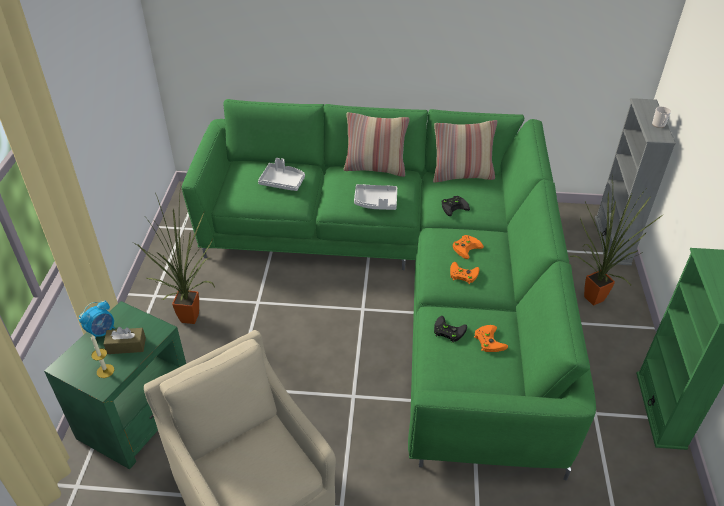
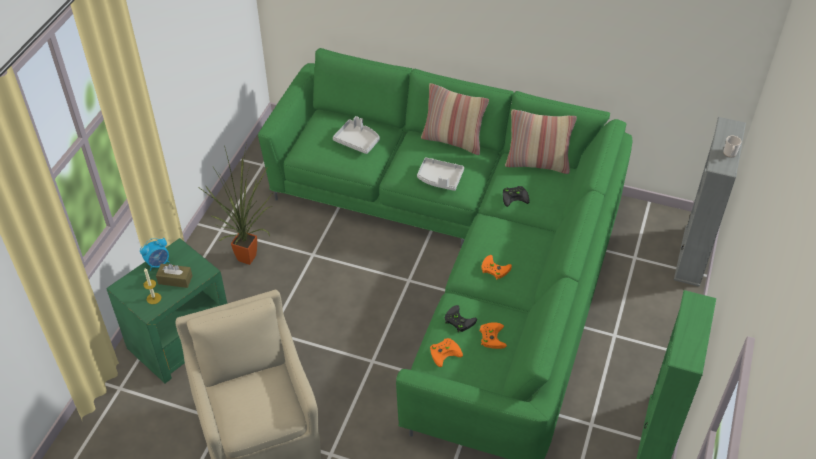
camera: 15 degrees right, 5 degrees up
(466, 247) = (509, 242): orange game controller -> orange game controller (445, 352)
(591, 296) = (641, 311): potted plant -> none

